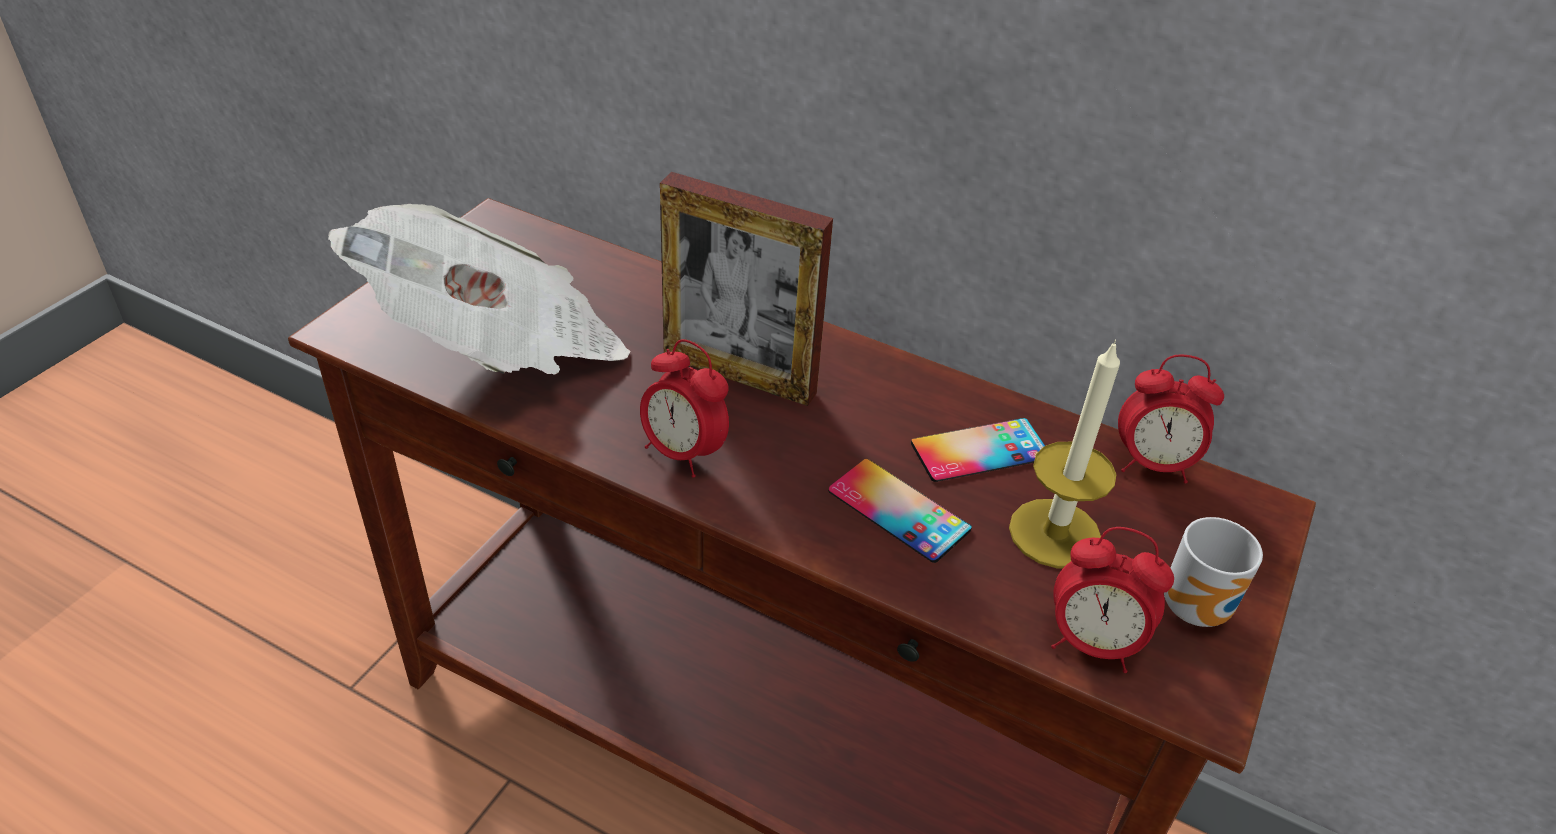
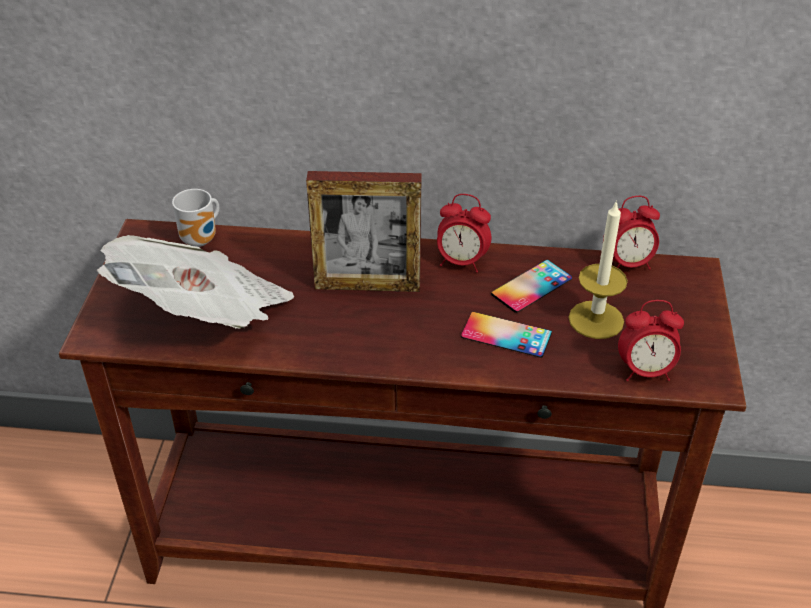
camera: 20 degrees left, 0 degrees up
(683, 453) = (364, 343): alarm clock -> alarm clock (461, 262)
(1200, 610) = (689, 335): mug -> mug (202, 240)

